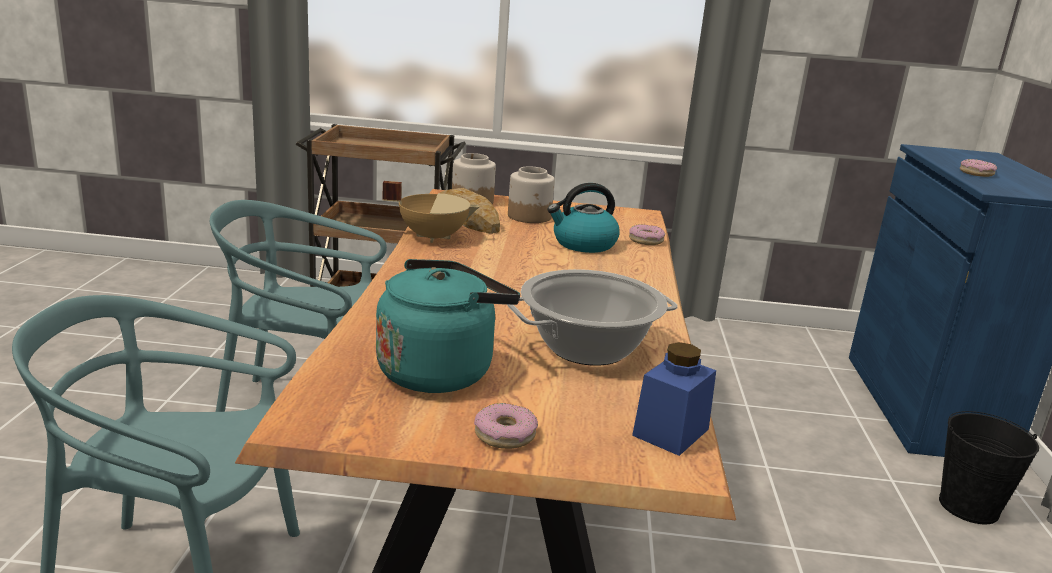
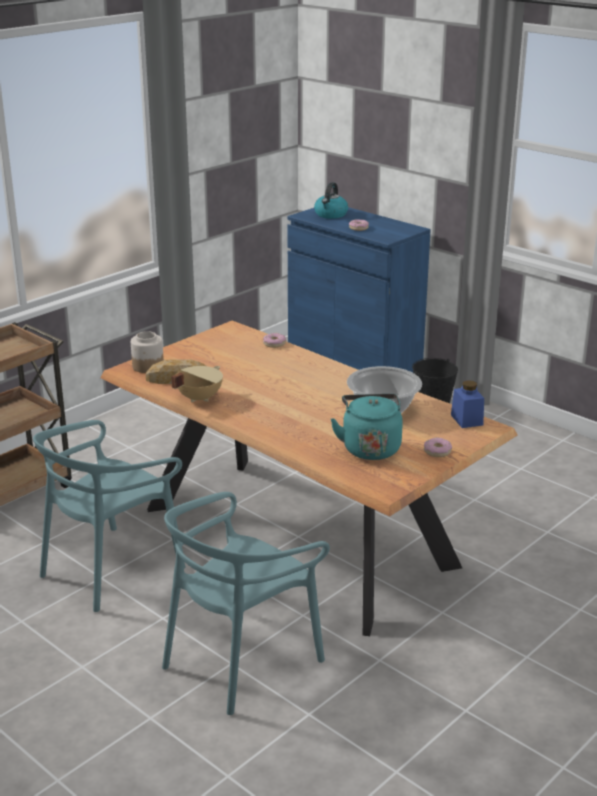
camera: 50 degrees left, 5 degrees up
(529, 217) = (198, 360): jar -> none
(583, 244) = (260, 362): kettle -> kettle (331, 215)

